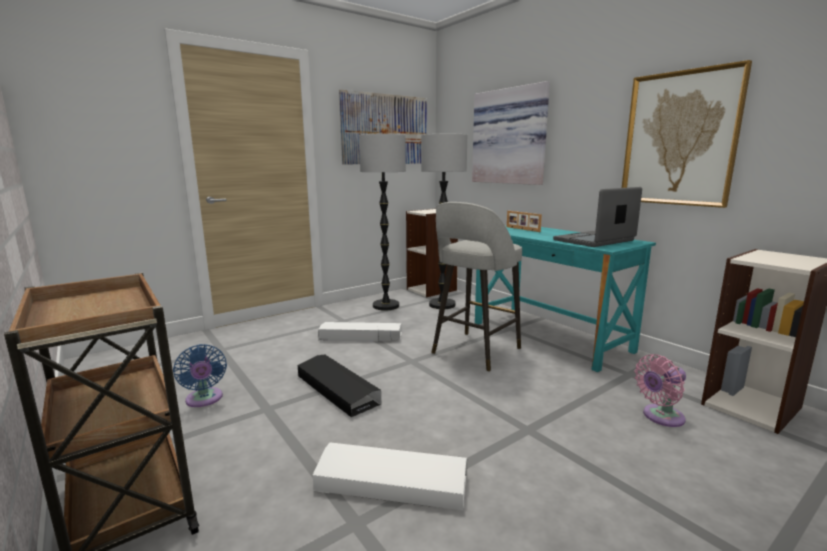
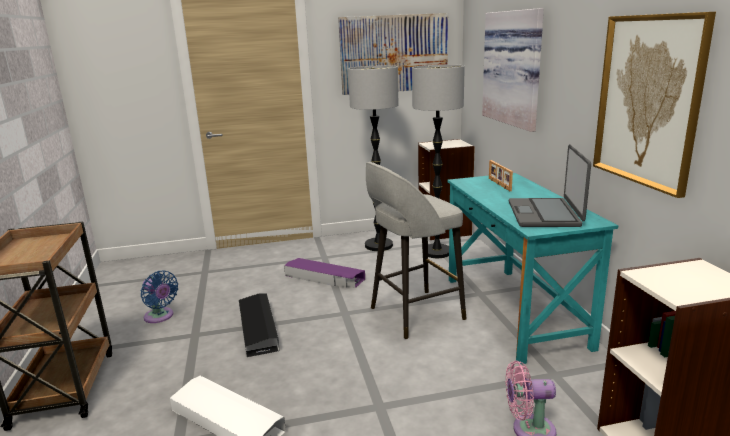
camera: 25 degrees right, 5 degrees up
(204, 400) = (160, 317): blue fan -> blue fan turned 45 degrees counterclockwise
(361, 336) = (325, 278): white storage box -> purple storage box
(594, 240) = (545, 214): laptop -> laptop turned 75 degrees counterclockwise

